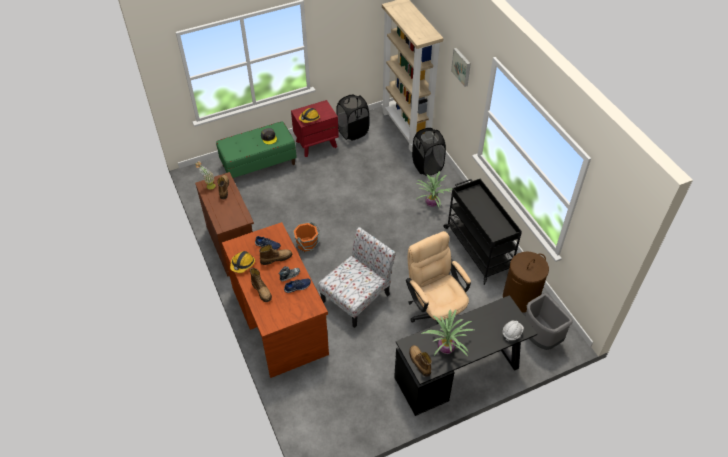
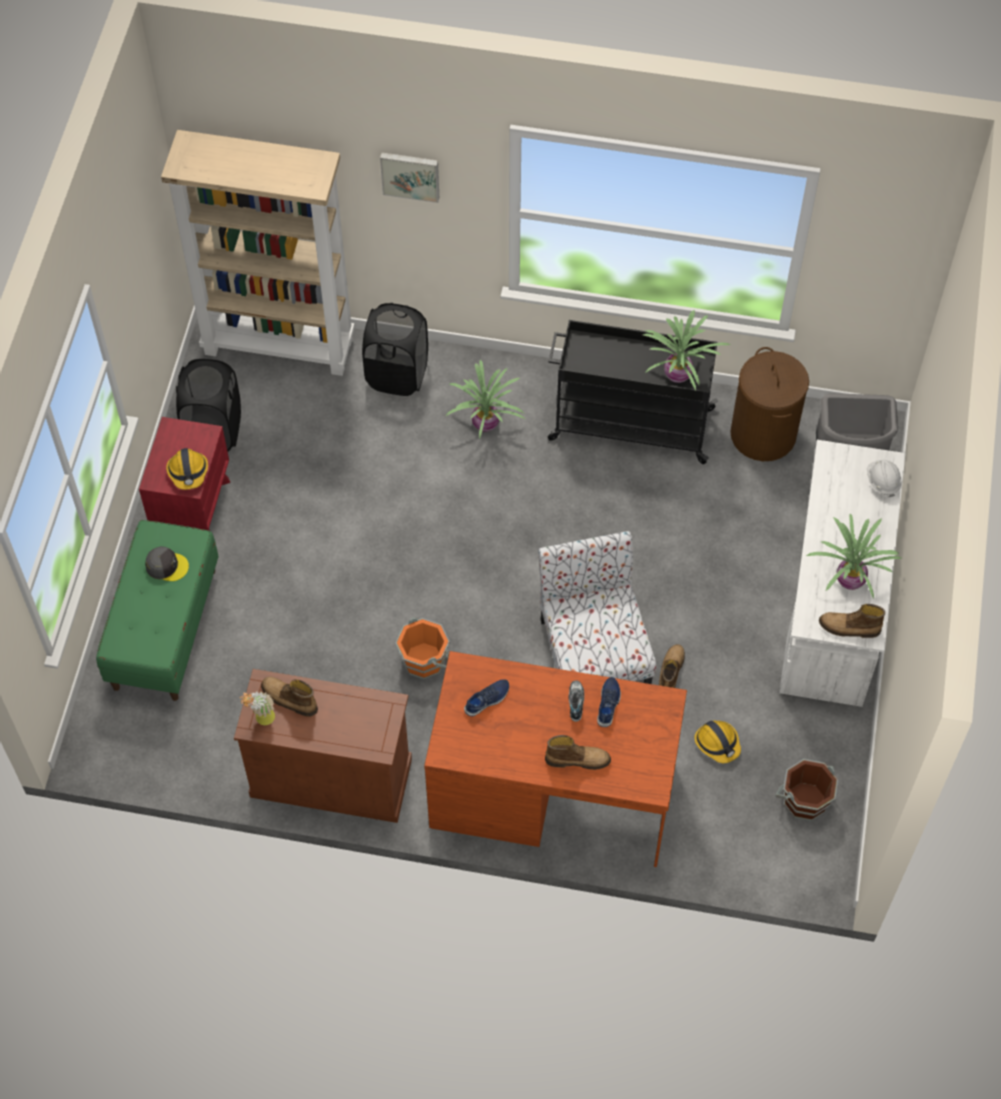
camera: 55 degrees left, 10 degrees up
(242, 264) = (499, 758): hard hat -> hard hat (717, 743)
(276, 258) = (525, 702): boot -> boot (670, 672)
(347, 419) = (804, 800): none -> brown bucket
(435, 312) = (704, 562): beige office chair -> none
(460, 373) = (833, 602): black desk -> white desk
(494, 230) = (679, 375): none -> potted plant

